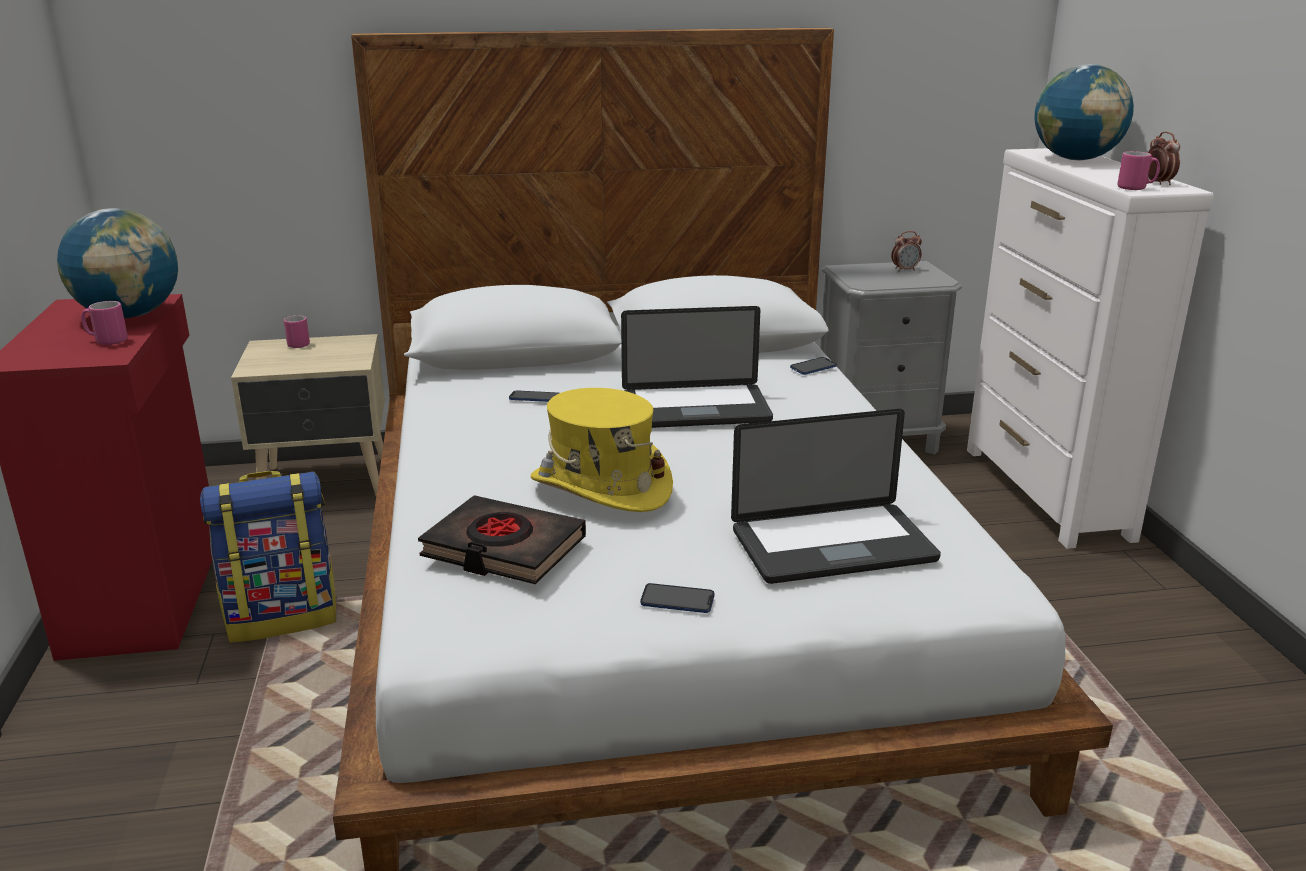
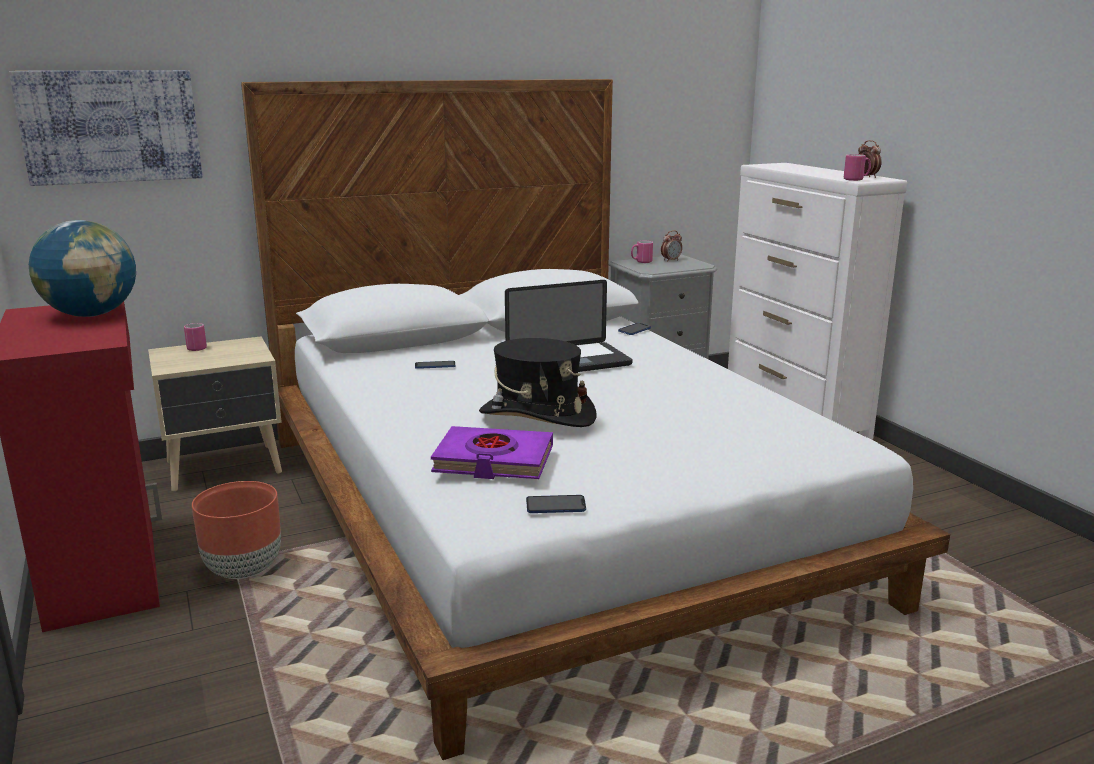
camera: 15 degrees left, 5 degrees down
(106, 341) = (89, 332): pink mug -> pink mug (641, 262)
(206, 85) = (111, 126): none -> picture
(283, 617) = (244, 570): backpack -> brown planter
(503, 548) = (493, 461): black book -> purple book
(600, 487) = (537, 415): yellow hat -> black hat
(677, 600) = (648, 479): phone -> phone (555, 506)
(833, 546) = (733, 434): laptop -> none
(1076, 159) = (796, 168): globe -> none

